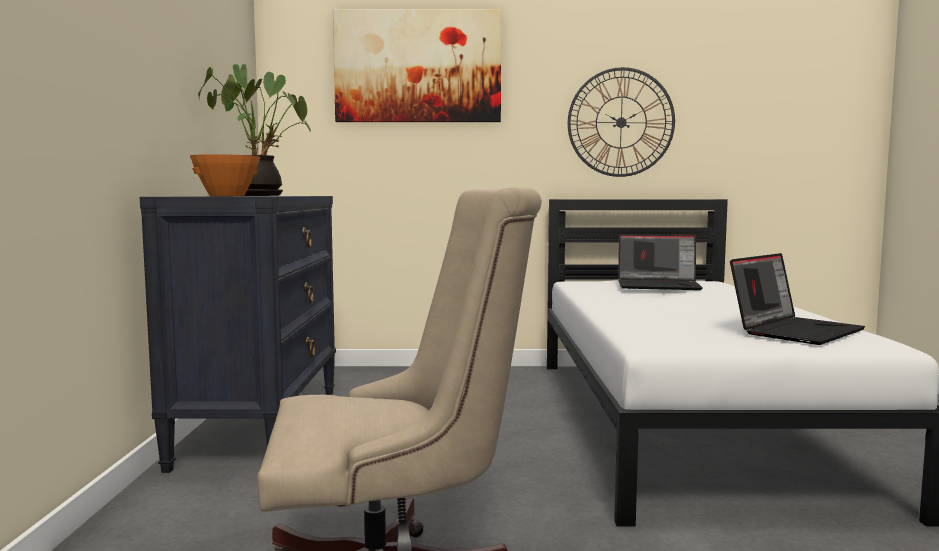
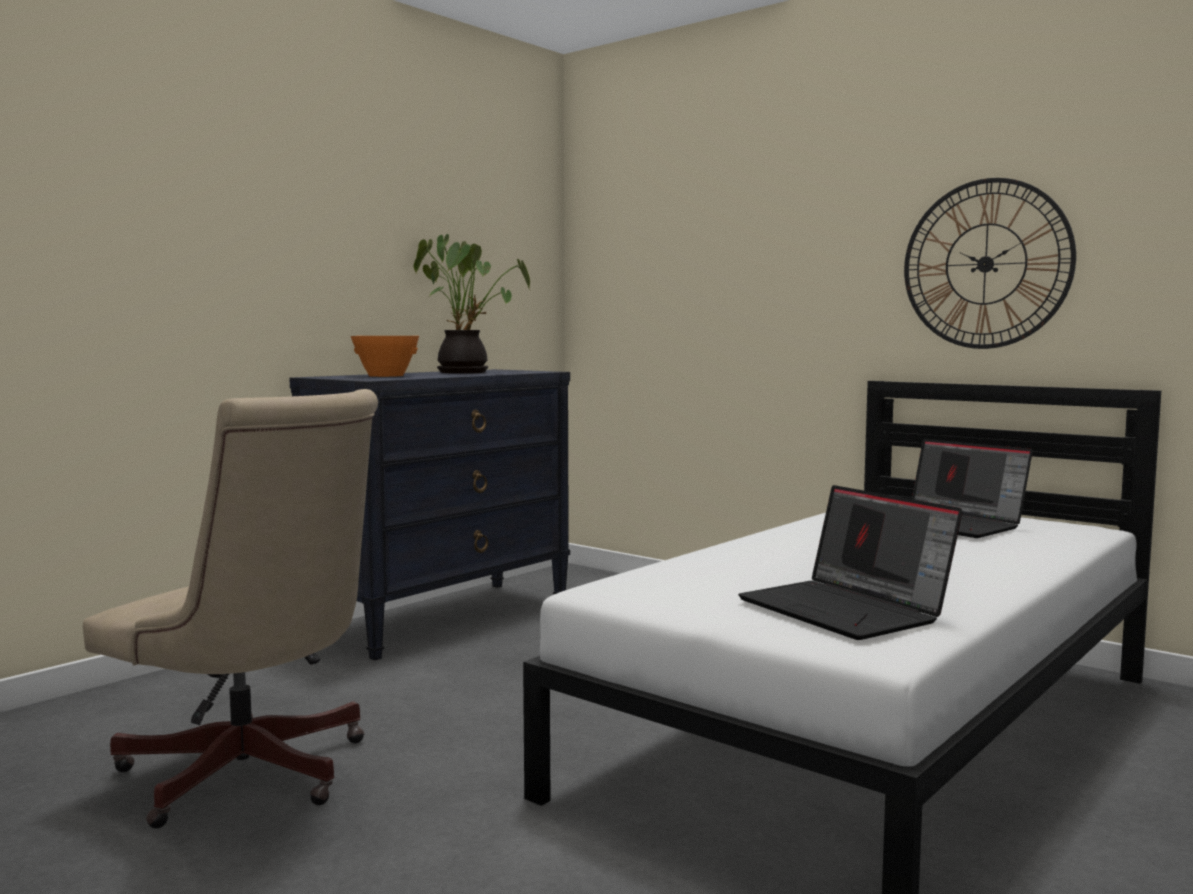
camera: 40 degrees right, 0 degrees up
(418, 67) = (719, 203): picture -> none
(795, 331) = (847, 610): laptop -> laptop turned 60 degrees clockwise

